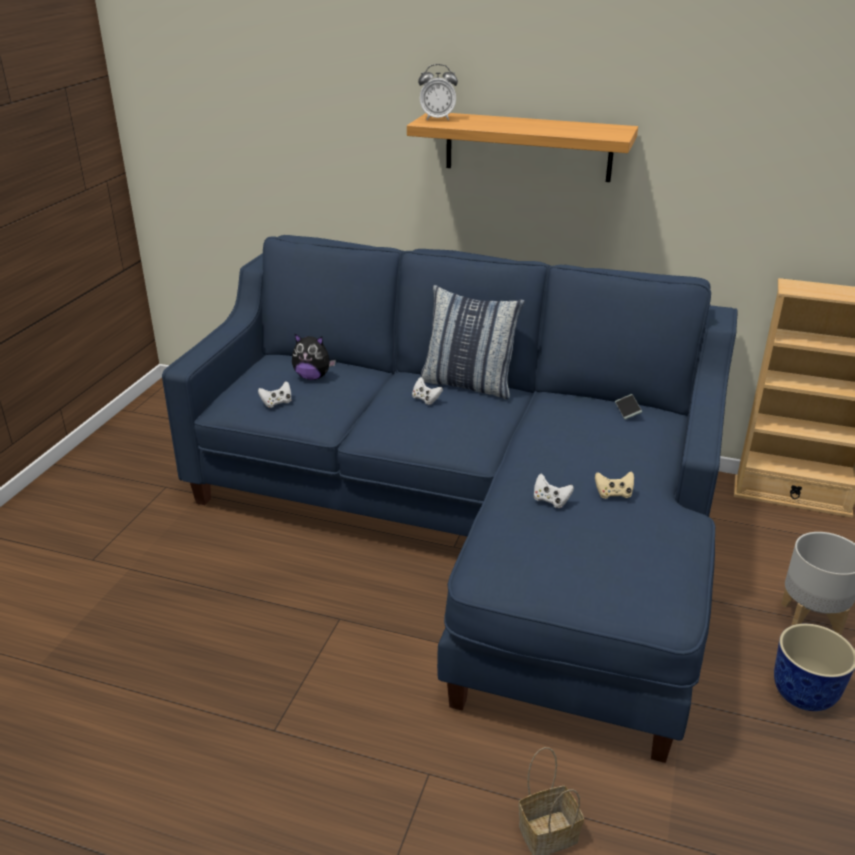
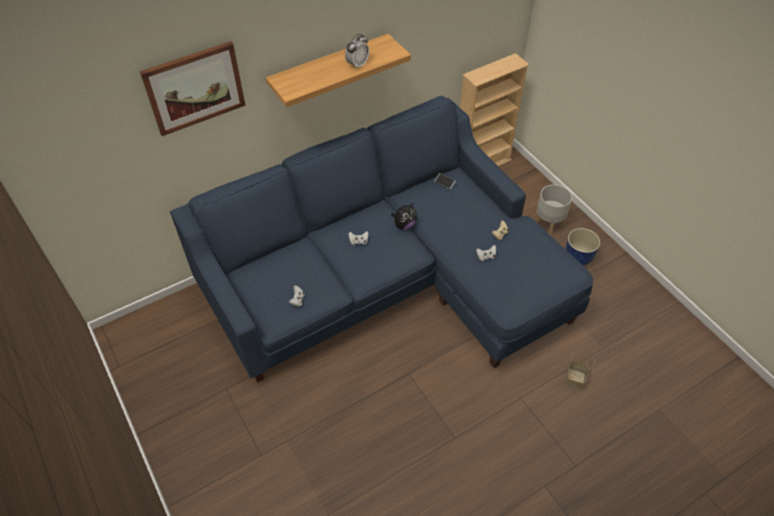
camera: 50 degrees left, 20 degrees up
(313, 377) = (285, 270): plush toy -> plush toy (404, 225)
(332, 81) = (194, 88): none -> picture
(437, 119) = (288, 84): alarm clock -> alarm clock (357, 64)
(468, 384) = (359, 216): pillow -> none

